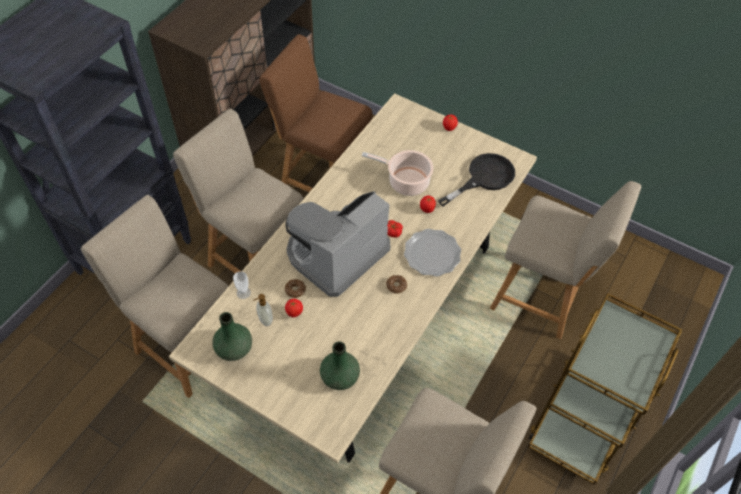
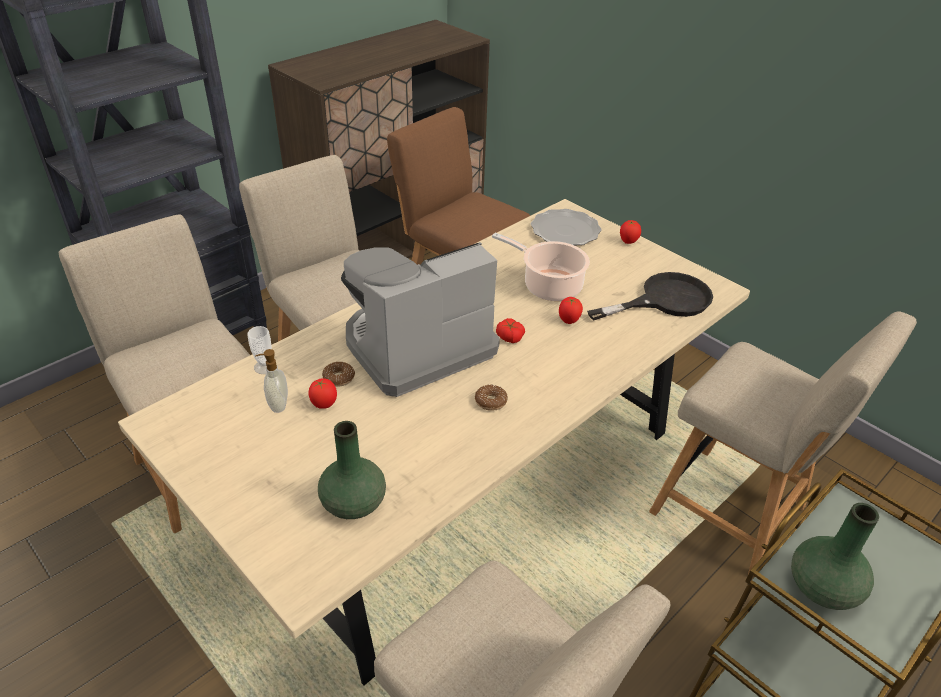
camera: 15 degrees right, 15 degrees down
(234, 348) = (215, 431): green vase -> green vase (823, 587)
(431, 254) = (559, 373): plate -> plate (564, 230)

